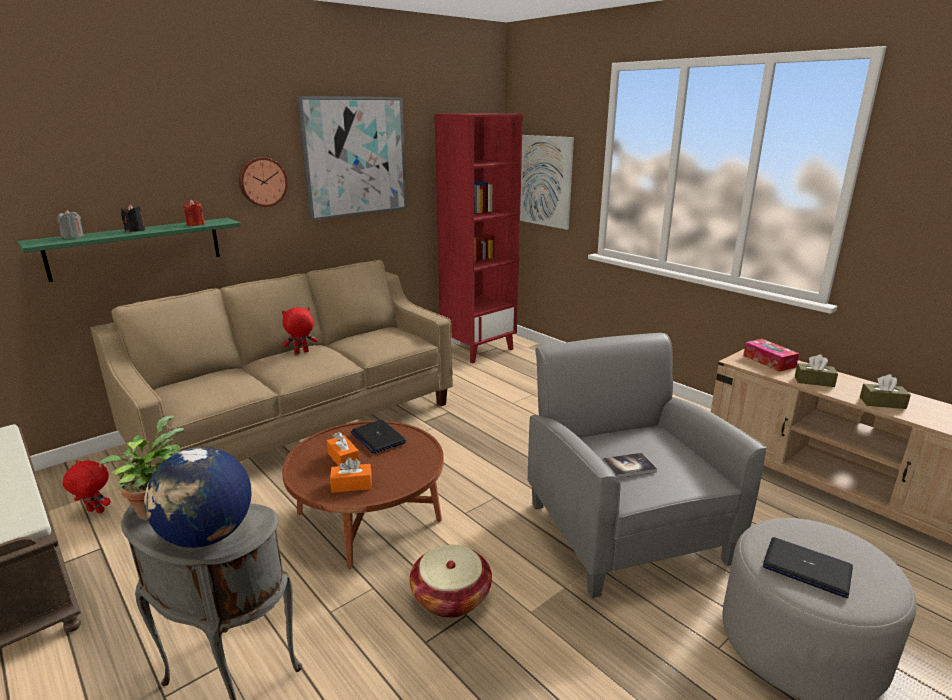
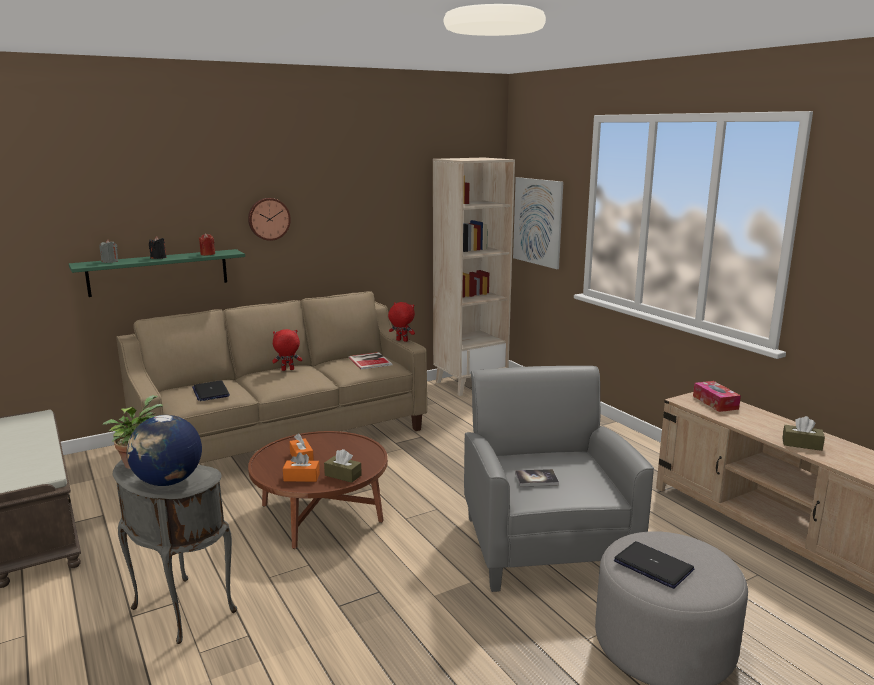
camera: 10 degrees right, 5 degrees down
(94, 511) = (102, 489): red plush toy -> red plush toy (401, 341)
(355, 157) = (354, 197): picture -> none
(378, 437) = (335, 444): laptop -> laptop (210, 392)
(390, 335) = (370, 360): none -> book
(451, 597) = (371, 578): basket -> none
(478, 349) = (470, 383): red bookcase -> beige bookcase
(814, 381) = (747, 422): brown tissue box -> brown tissue box (343, 475)

